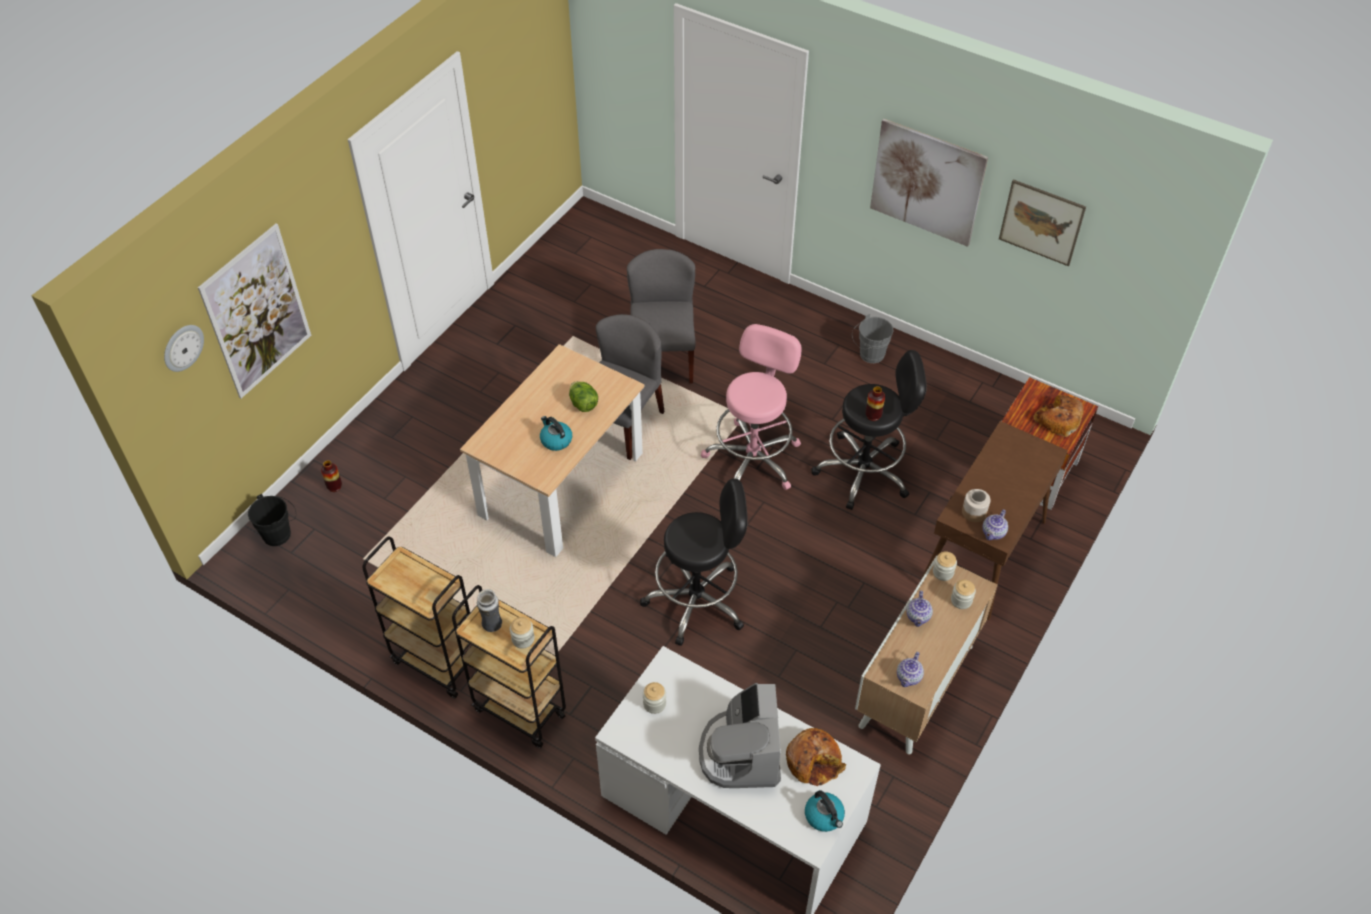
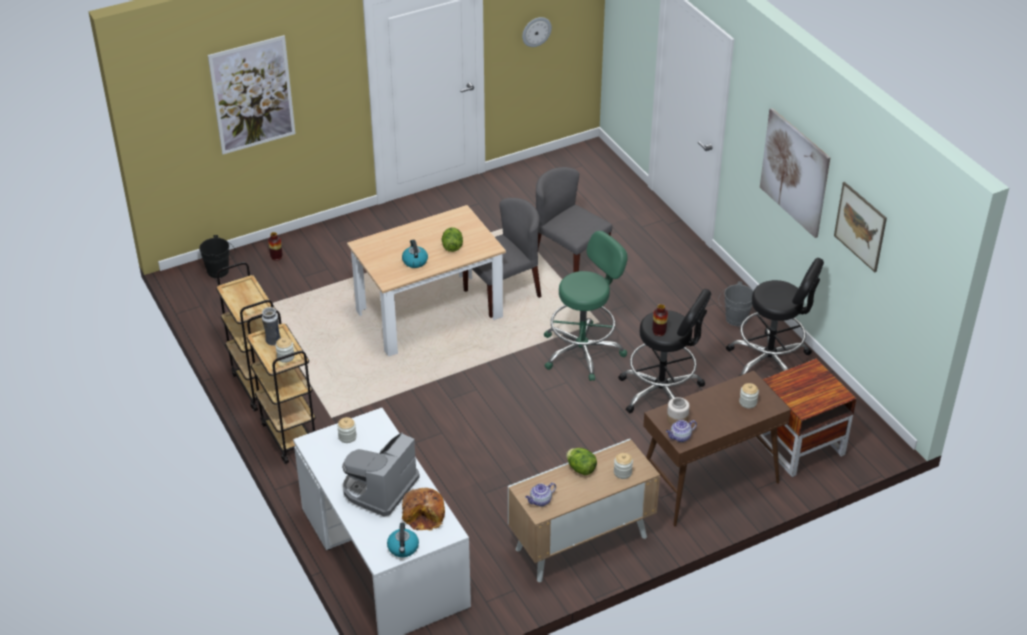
camera: 30 degrees right, 10 degrees down
(182, 347) = (184, 93): wall clock -> wall clock (536, 31)
(662, 358) = (569, 262): grey chair -> grey chair turned 75 degrees counterclockwise
(698, 600) = (466, 423): black stool -> black stool (770, 362)
(753, 458) = (583, 351): pink stool -> green stool
(918, 617) = (581, 469): teapot -> lettuce
(943, 572) = (625, 450): jar -> jar (748, 402)
(1057, 420) = (813, 394): bread -> none

